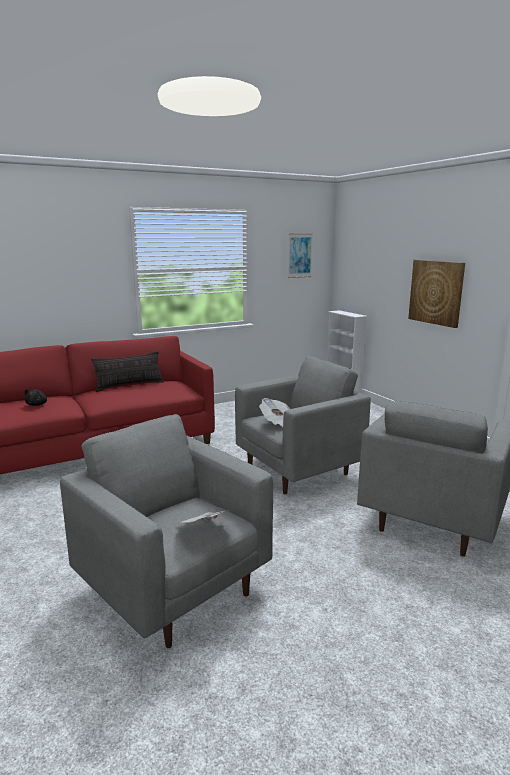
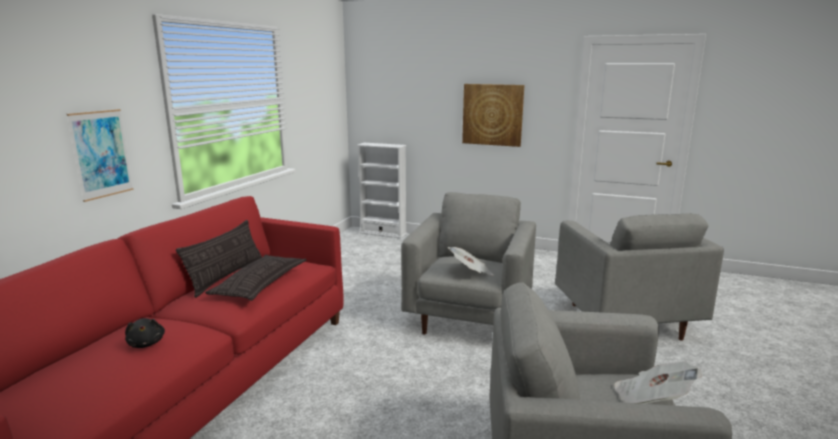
camera: 40 degrees left, 0 degrees up
(135, 393) = (260, 283): none -> pillow
(300, 255) = (322, 83): picture -> picture (101, 154)

